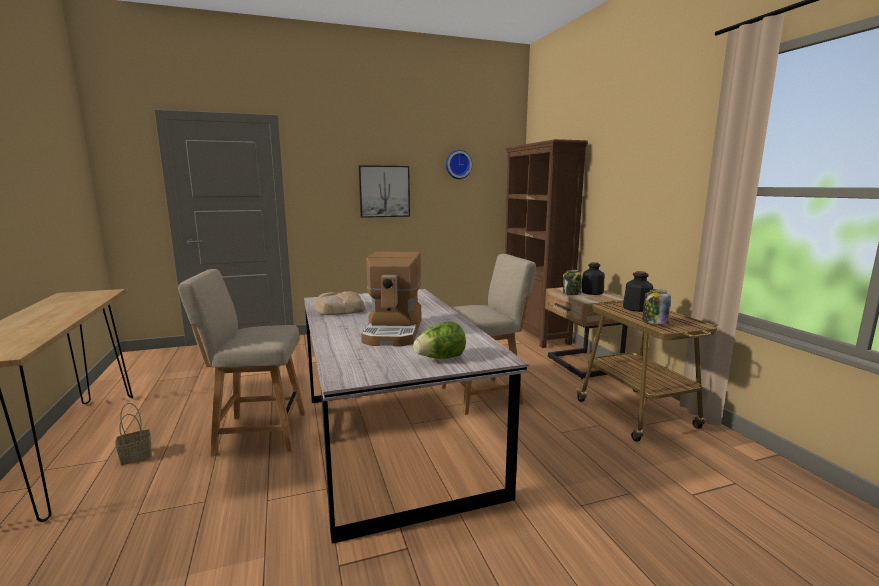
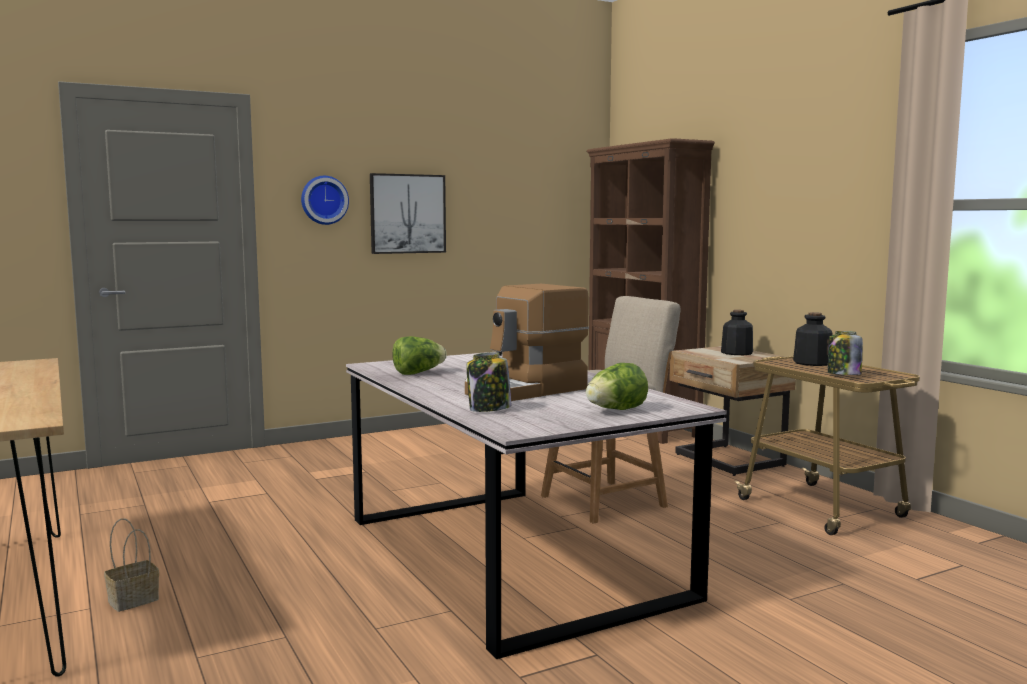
camera: 10 degrees left, 5 degrees down
(256, 433) = (301, 563): beige chair -> none
(339, 309) = (418, 373): bread -> lettuce
(394, 331) = (526, 390): coffee machine -> coffee machine turned 60 degrees clockwise
(458, 164) = (514, 174): wall clock -> wall clock (324, 200)
(571, 294) = (711, 355): jar -> jar (489, 409)

